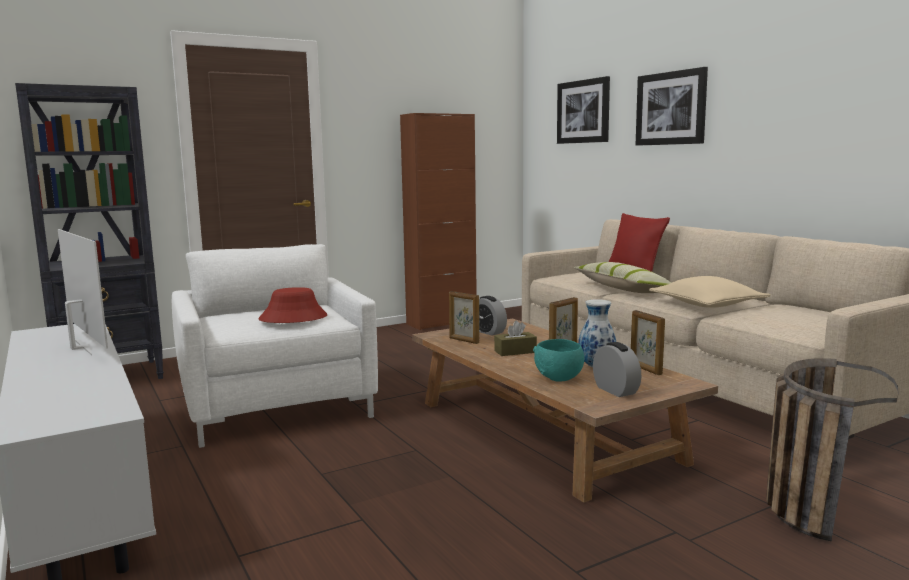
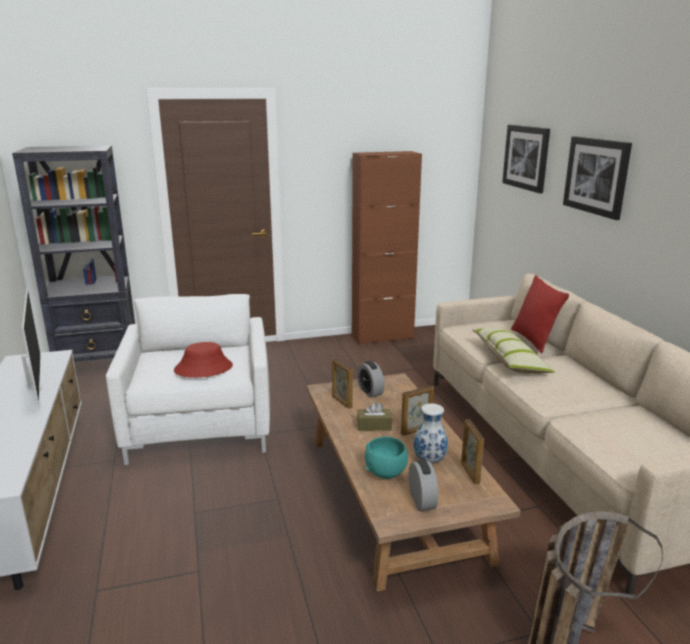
camera: 15 degrees right, 10 degrees up
(707, 305) = (570, 400): beige pillow -> none

